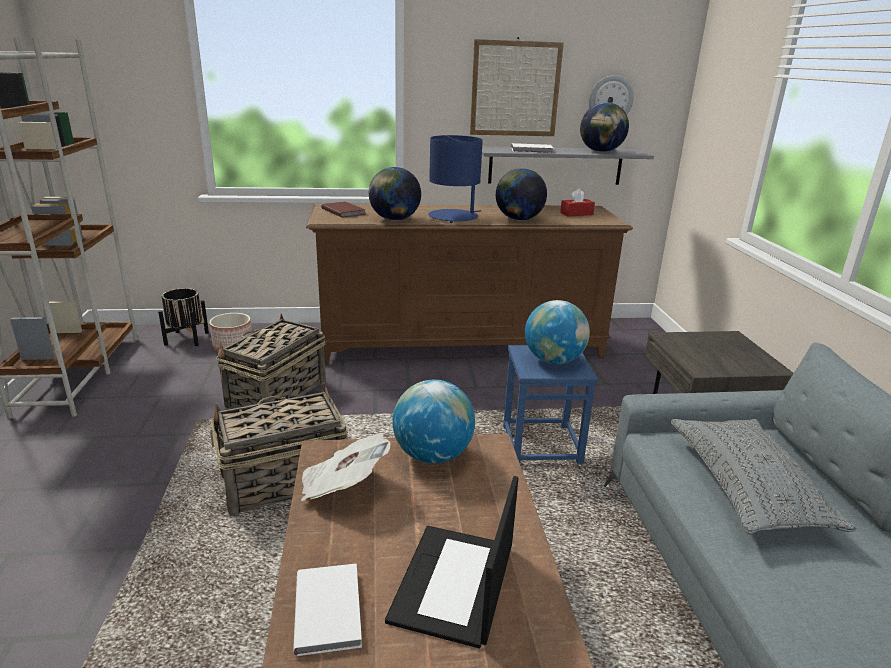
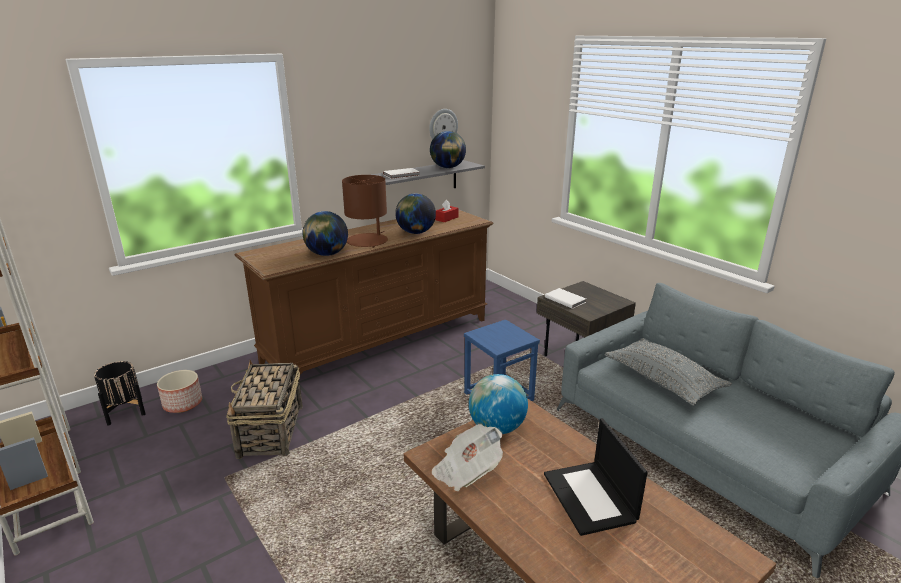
camera: 30 degrees left, 0 degrees up
(283, 482) = (351, 496): basket -> none
(330, 609) = (544, 544): white book -> white book (565, 299)
(344, 211) = (273, 255): brown book -> none
(453, 217) = (367, 241): blue table lamp -> brown table lamp
(515, 87) = (377, 126): picture -> none
(553, 360) = (503, 335): globe -> none

